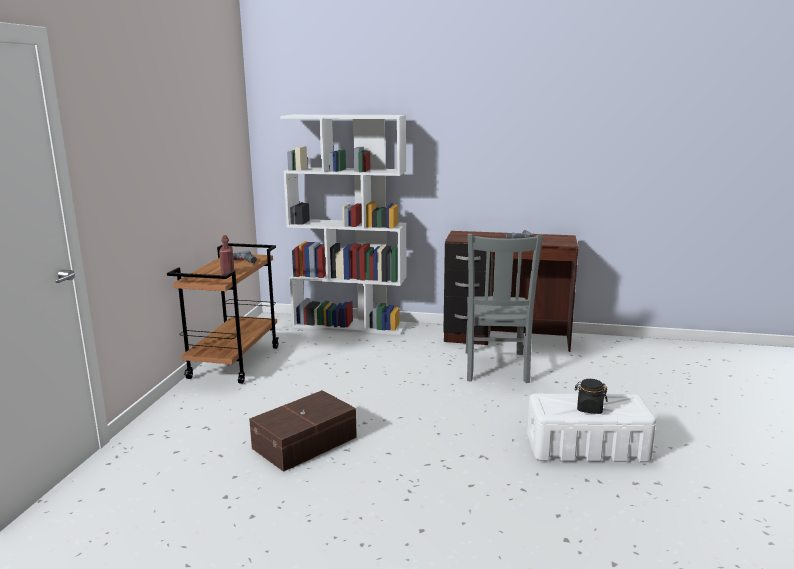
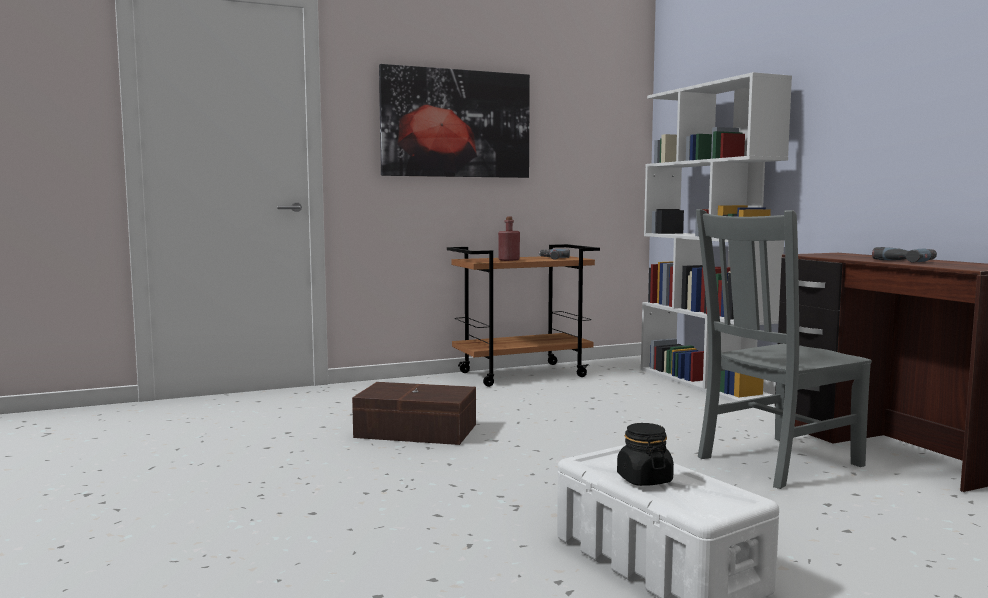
camera: 55 degrees right, 10 degrees down
(156, 154) = (456, 124): none -> picture

